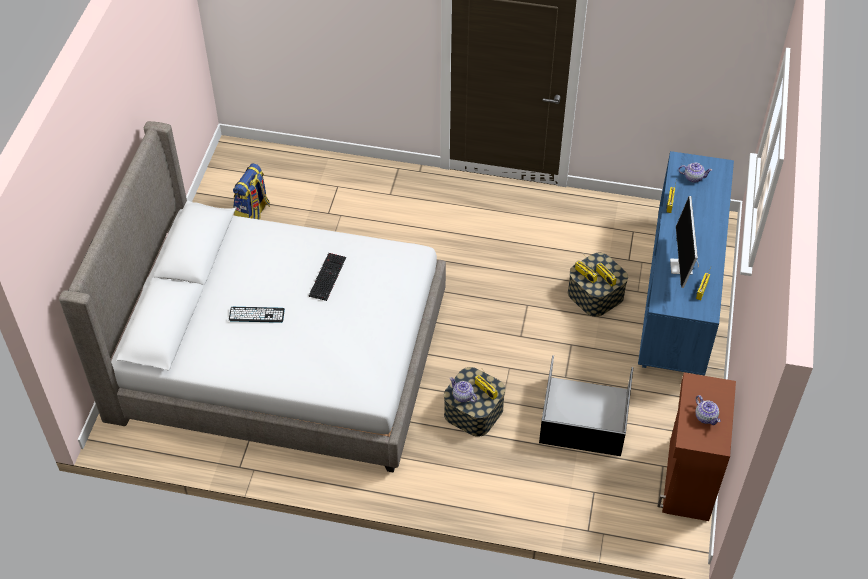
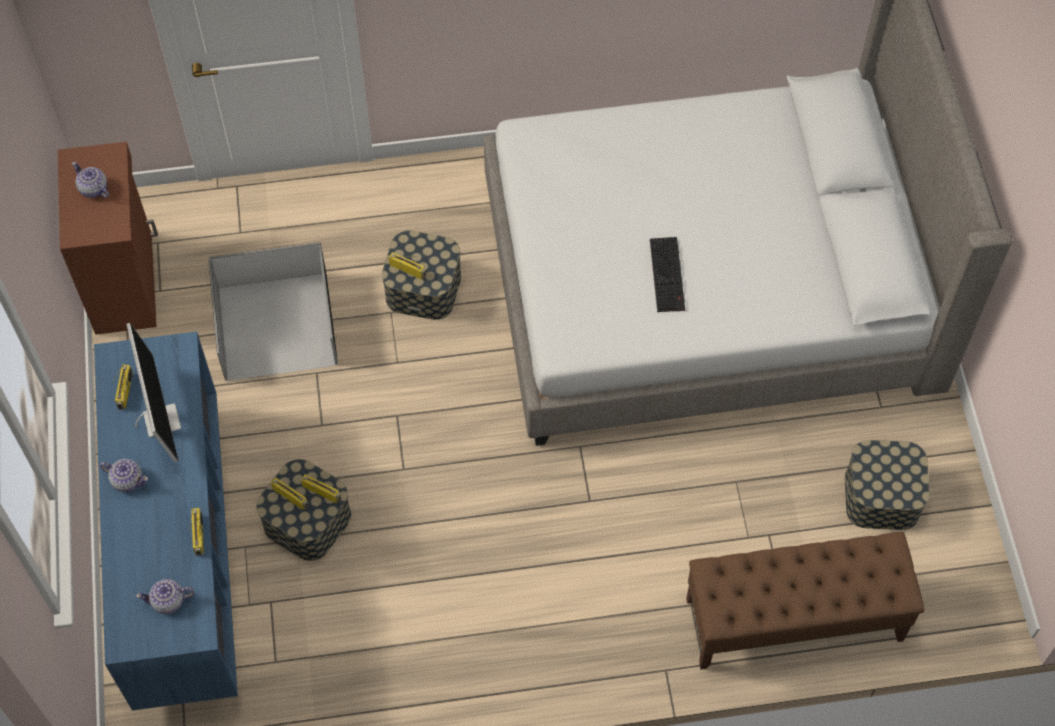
camera: 160 degrees right, 10 degrees up
(253, 213) = (881, 495): backpack -> storage box
(256, 315) = (729, 190): keyboard -> none
(339, 173) = (793, 620): none -> brown bench
(463, 396) = (433, 252): teapot -> teapot (127, 480)

